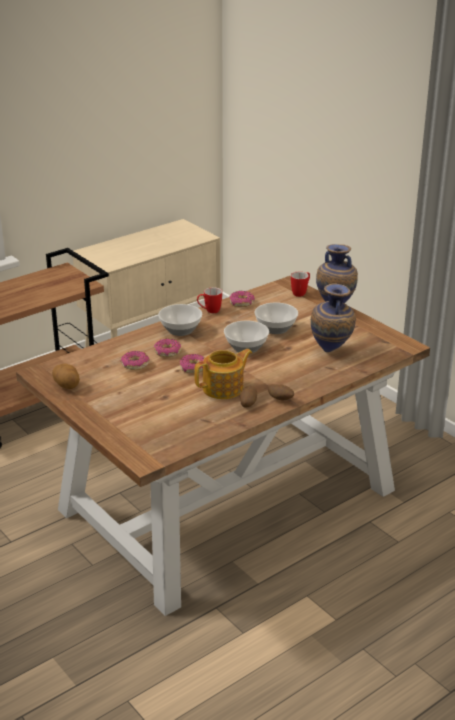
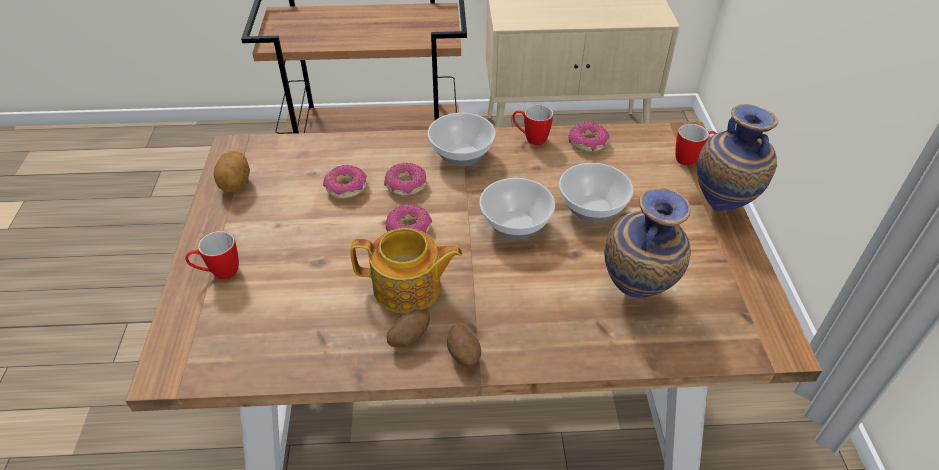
camera: 35 degrees right, 15 degrees up
(116, 420) = (219, 273): none -> mug

